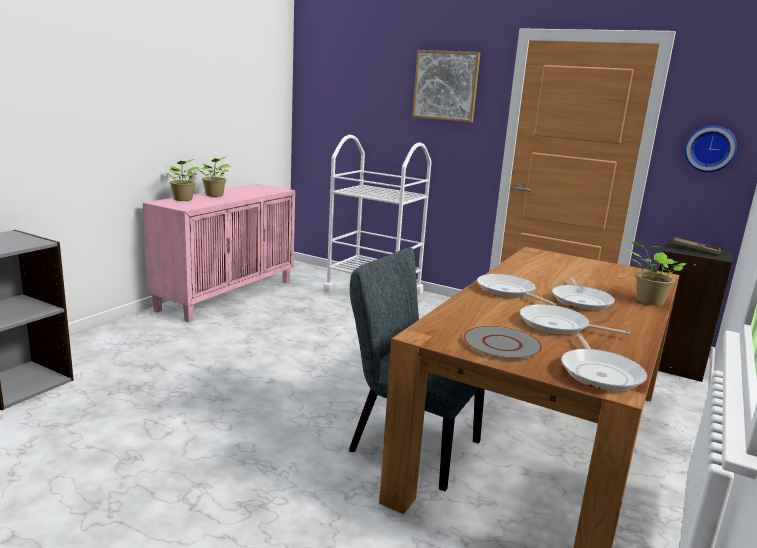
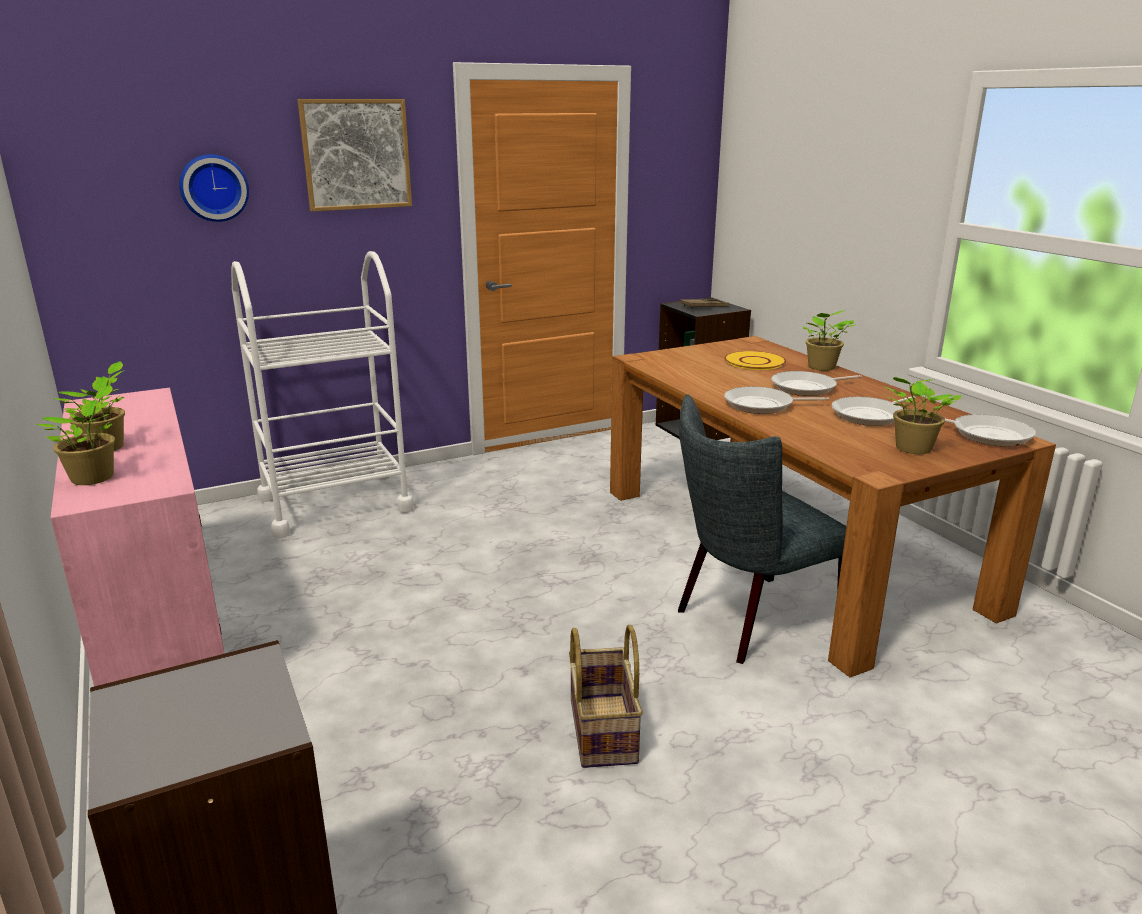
camera: 55 degrees left, 5 degrees up
(234, 417) = (601, 730): none -> basket
(502, 344) = (911, 449): grey plate -> potted plant
(581, 301) = (807, 388): frying pan -> frying pan turned 120 degrees clockwise
(607, 280) = (754, 362): none -> yellow plate
(710, 148) = (677, 196): wall clock -> wall clock (214, 187)

